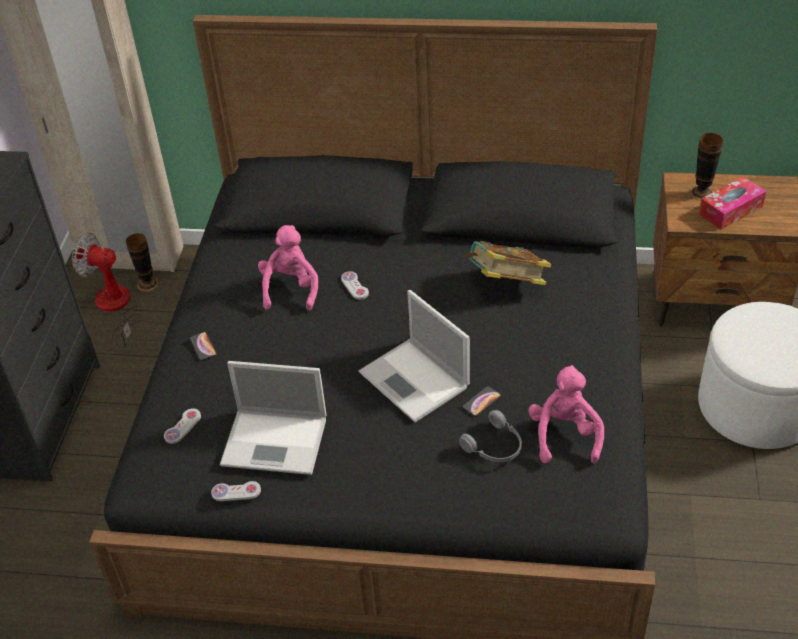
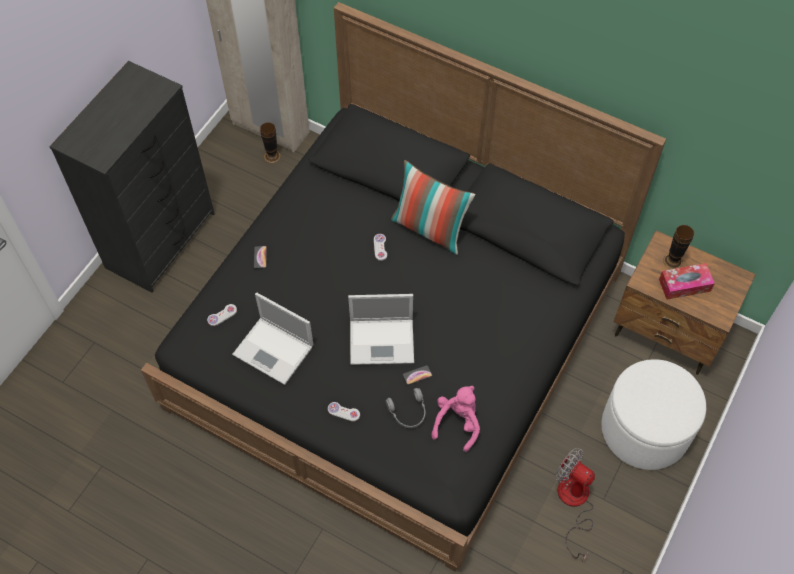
camera: 20 degrees right, 15 degrees up
(115, 308) = (242, 169): fan -> fan (574, 503)
(236, 492) = (235, 377): white game controller -> white game controller (343, 412)
(291, 289) = (337, 232): pink plush toy -> none
(405, 249) = (430, 228): none -> pillow
(415, 380) = (383, 341): laptop -> laptop turned 75 degrees counterclockwise
(506, 283) = (484, 287): book -> none

